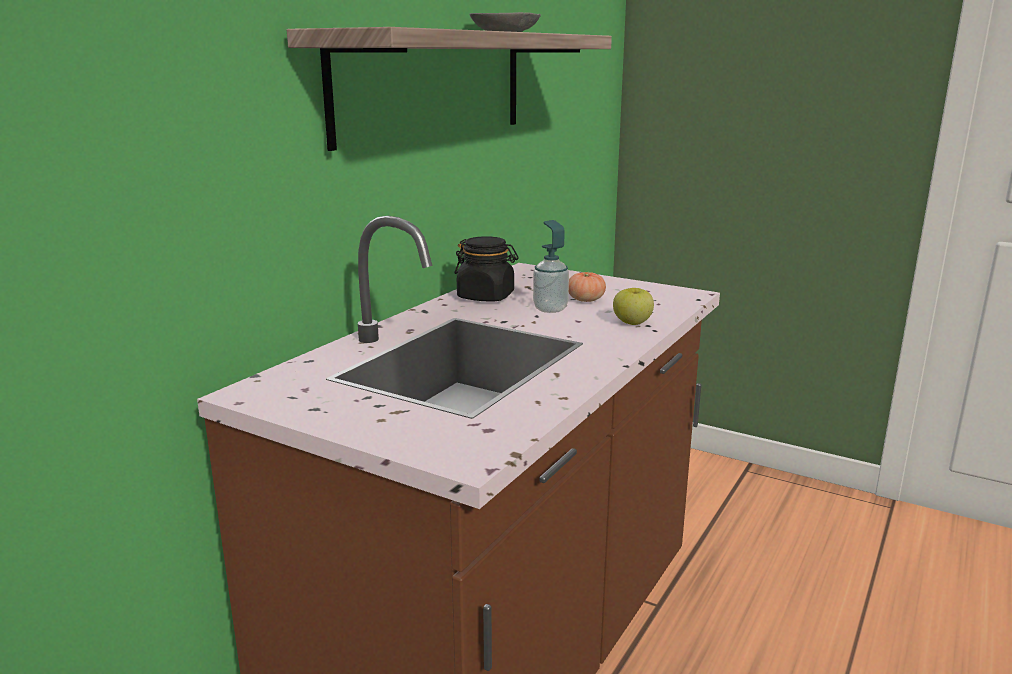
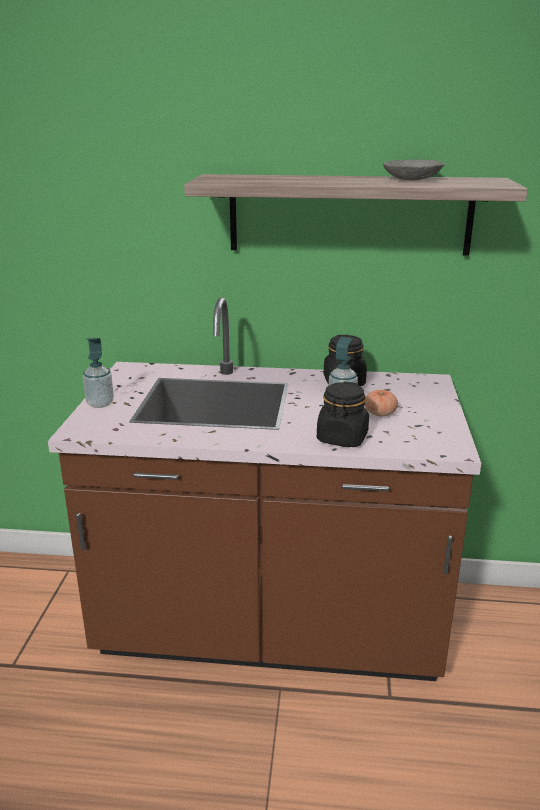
camera: 65 degrees right, 5 degrees up
(374, 430) = (100, 404): none -> soap dispenser
(632, 323) = (342, 438): apple -> black jar

